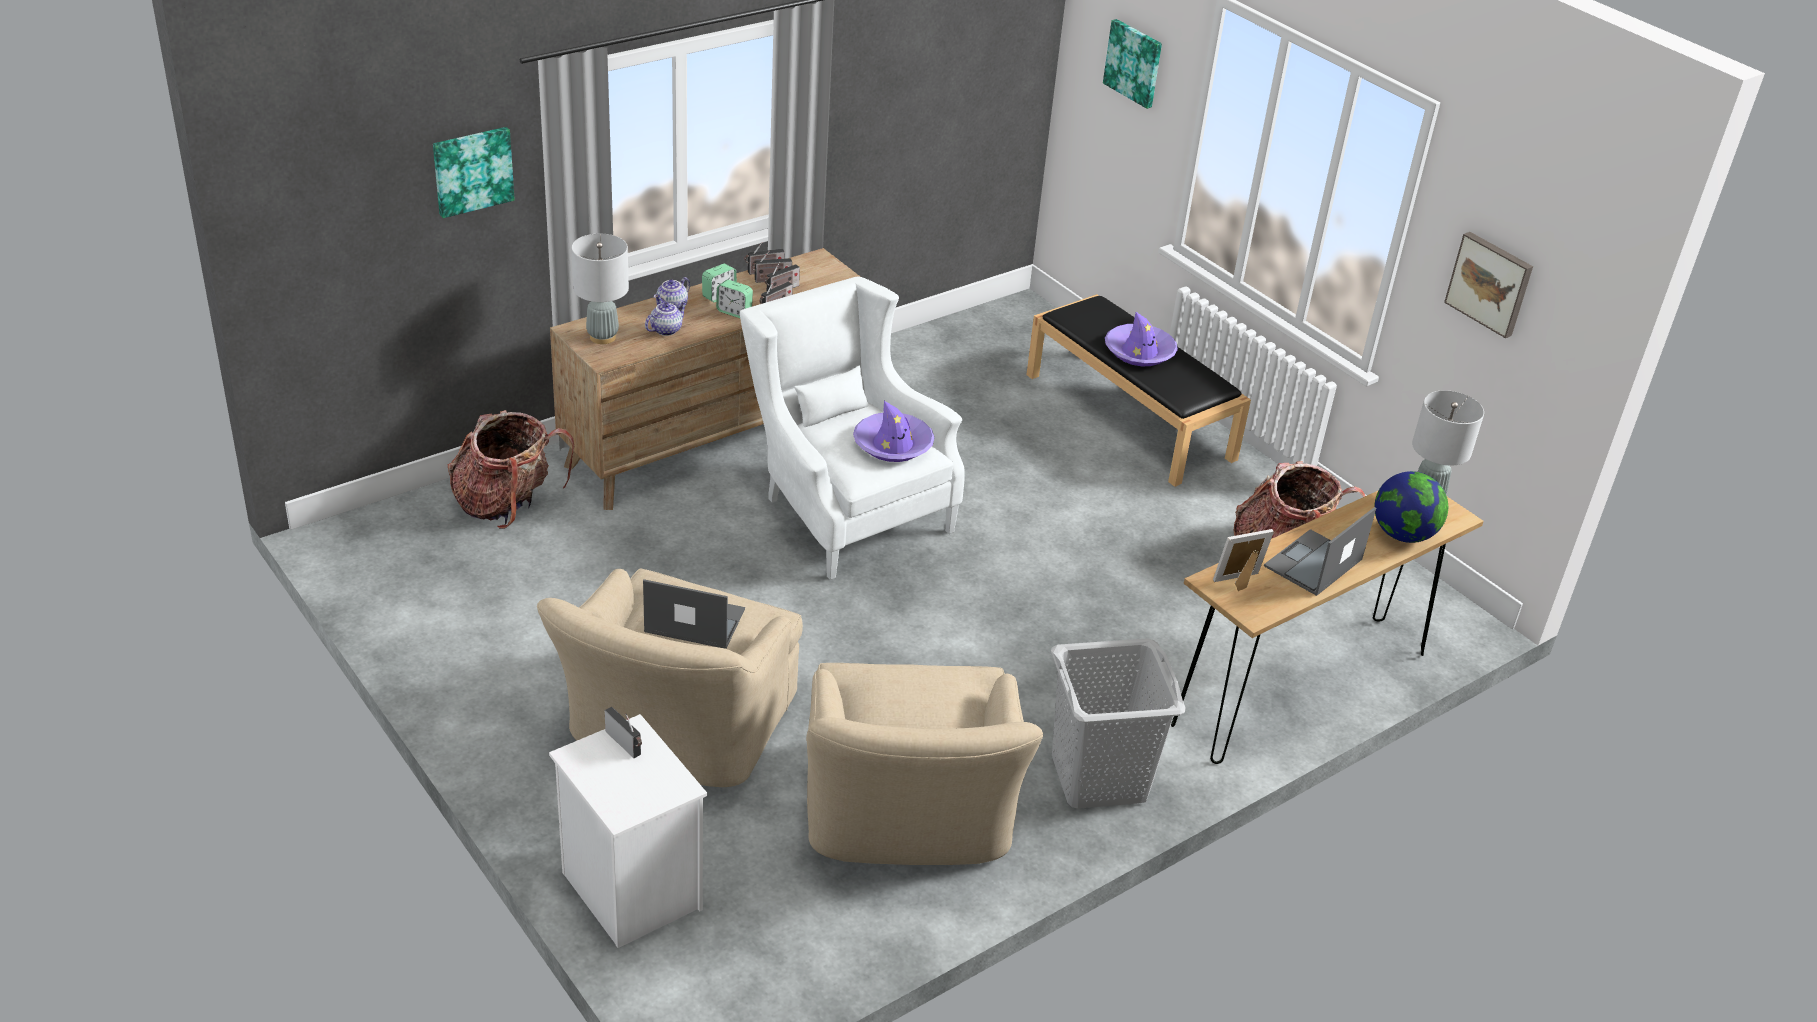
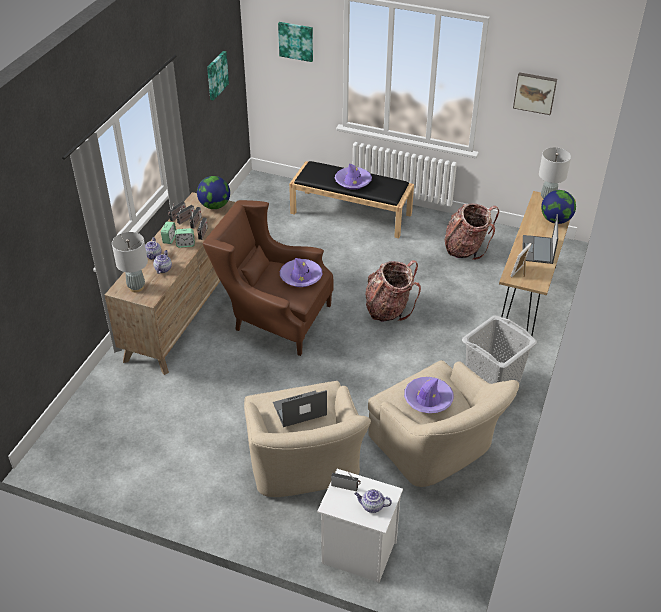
camera: 30 degrees left, 5 degrees up
(472, 170) = (48, 229): picture -> picture (216, 75)
(508, 505) = (115, 397): backpack -> backpack (389, 309)
(633, 790) = (372, 506): none -> teapot
(835, 279) = (215, 206): none -> globe
(844, 509) = (274, 318): white armchair -> brown armchair
(909, 707) = (428, 399): none -> purple hat

